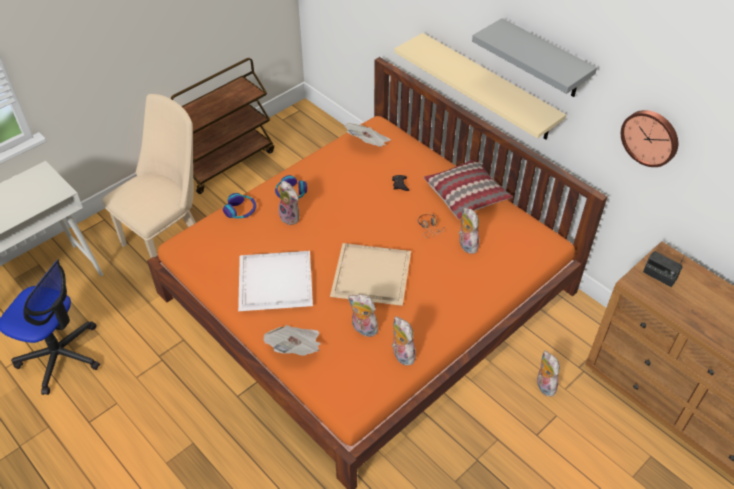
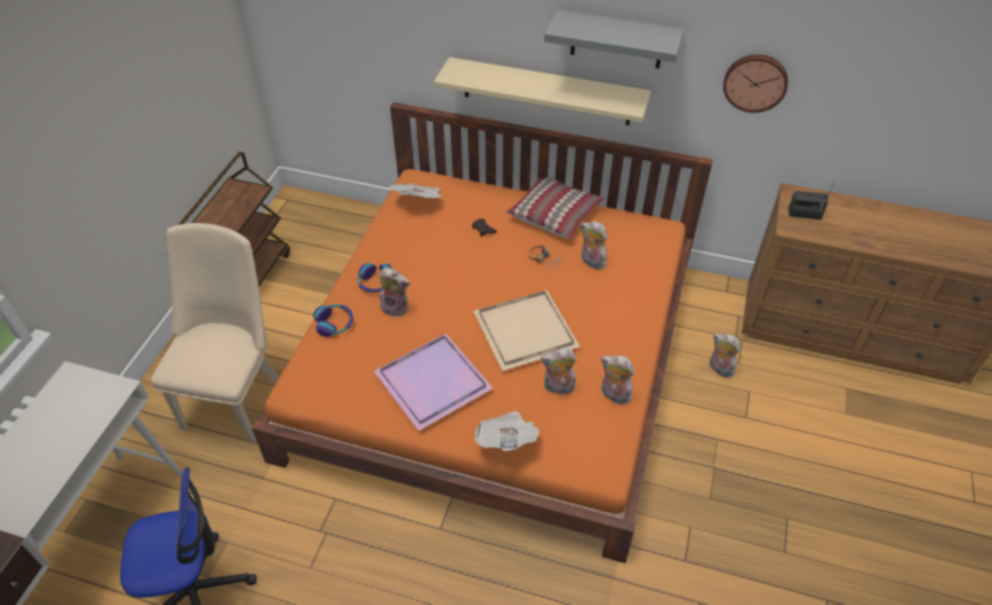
camera: 30 degrees left, 0 degrees up
(274, 281) = (430, 382): white tray -> purple tray

